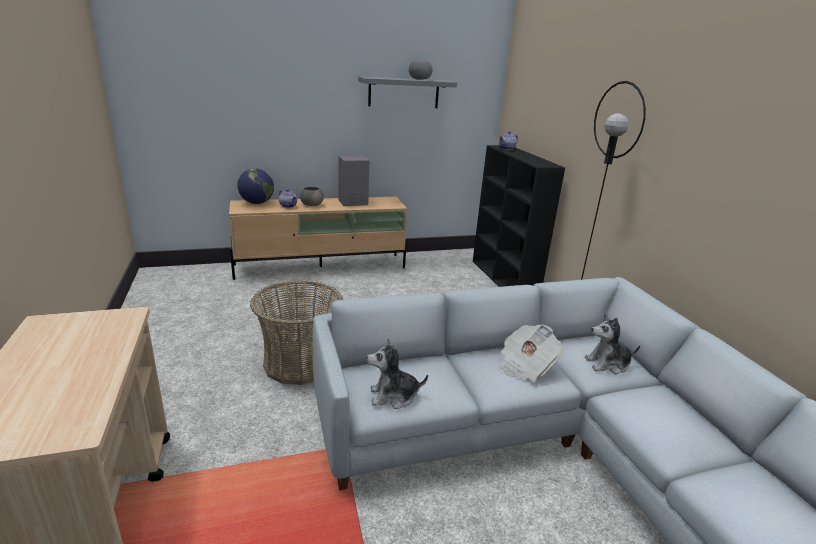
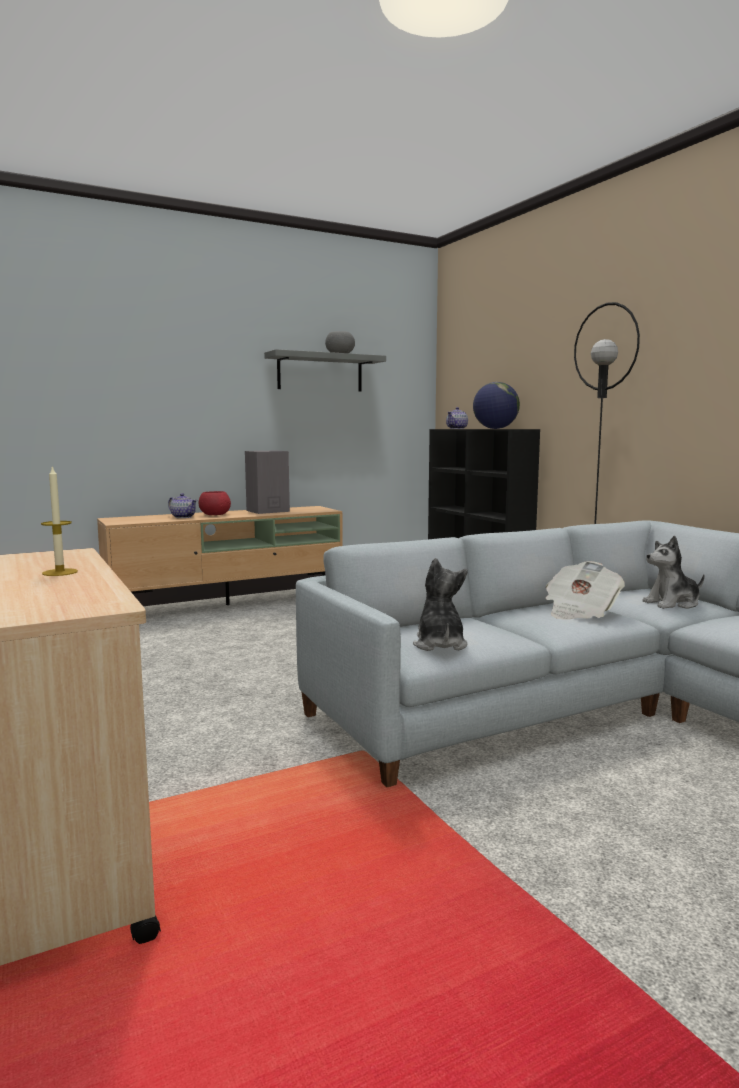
camera: 10 degrees left, 15 degrees down
(94, 357) = (60, 572): none -> candle
(256, 203) = (137, 517): globe -> globe (495, 428)
(299, 363) = (253, 687): basket -> none
(312, 205) = (214, 515): grey bowl -> red bowl
(393, 396) = (439, 644): plush toy -> plush toy turned 105 degrees clockwise

